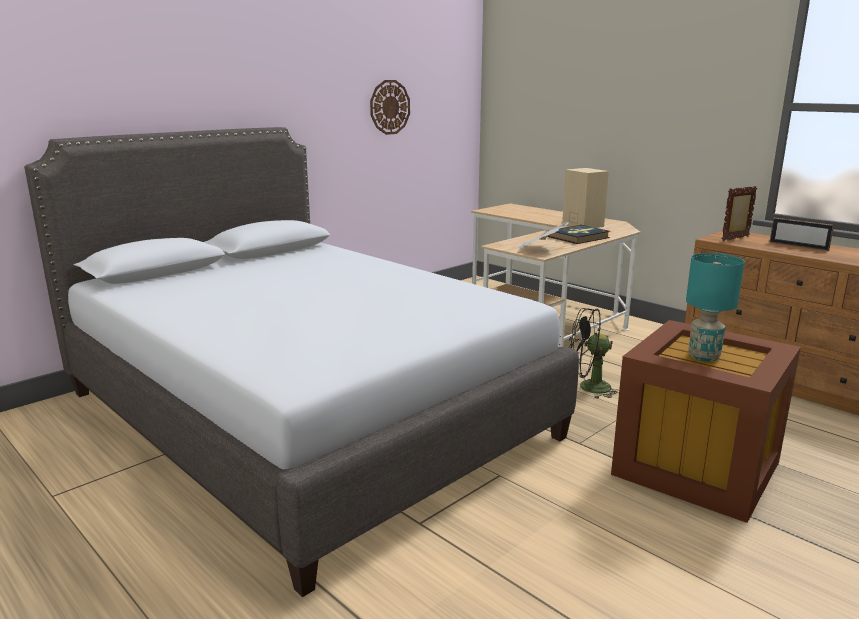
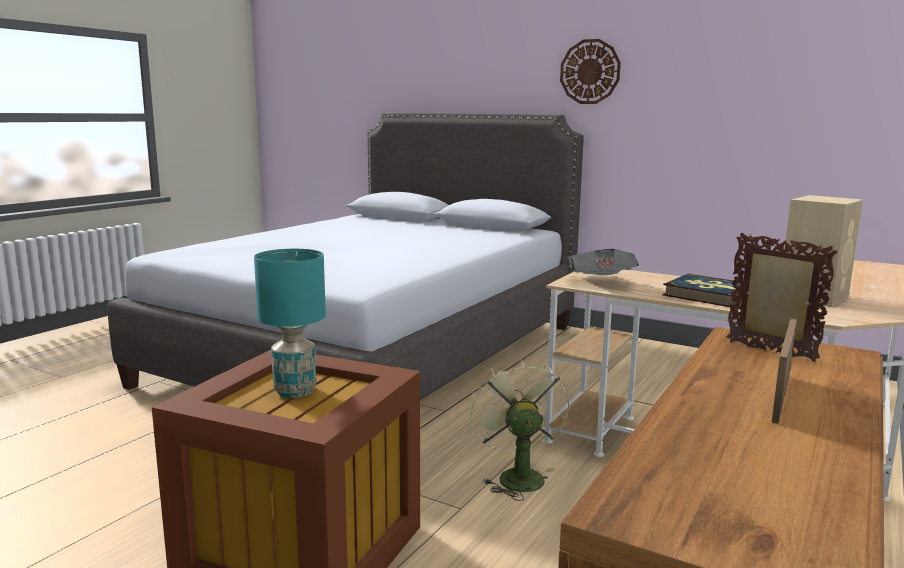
camera: 75 degrees right, 5 degrees down
(389, 107) = (728, 99): wall clock -> wall clock (590, 72)
(587, 388) = (516, 476): black fan -> green fan

